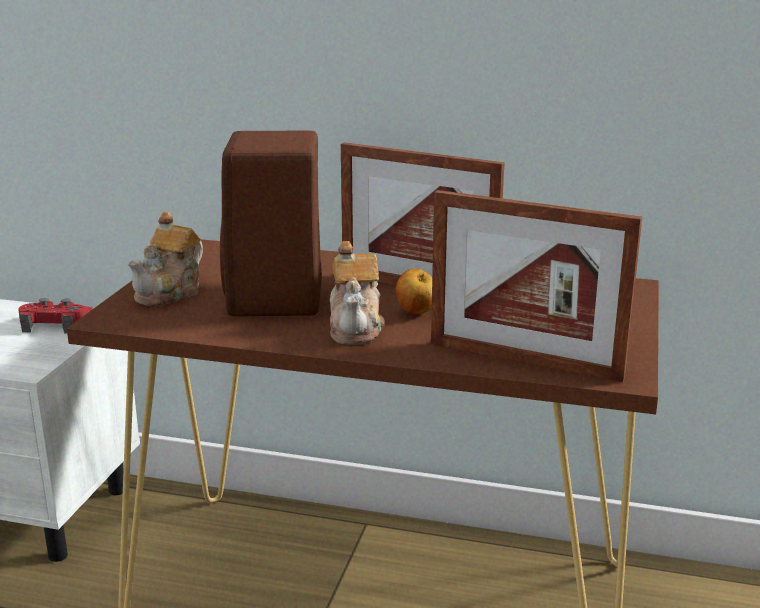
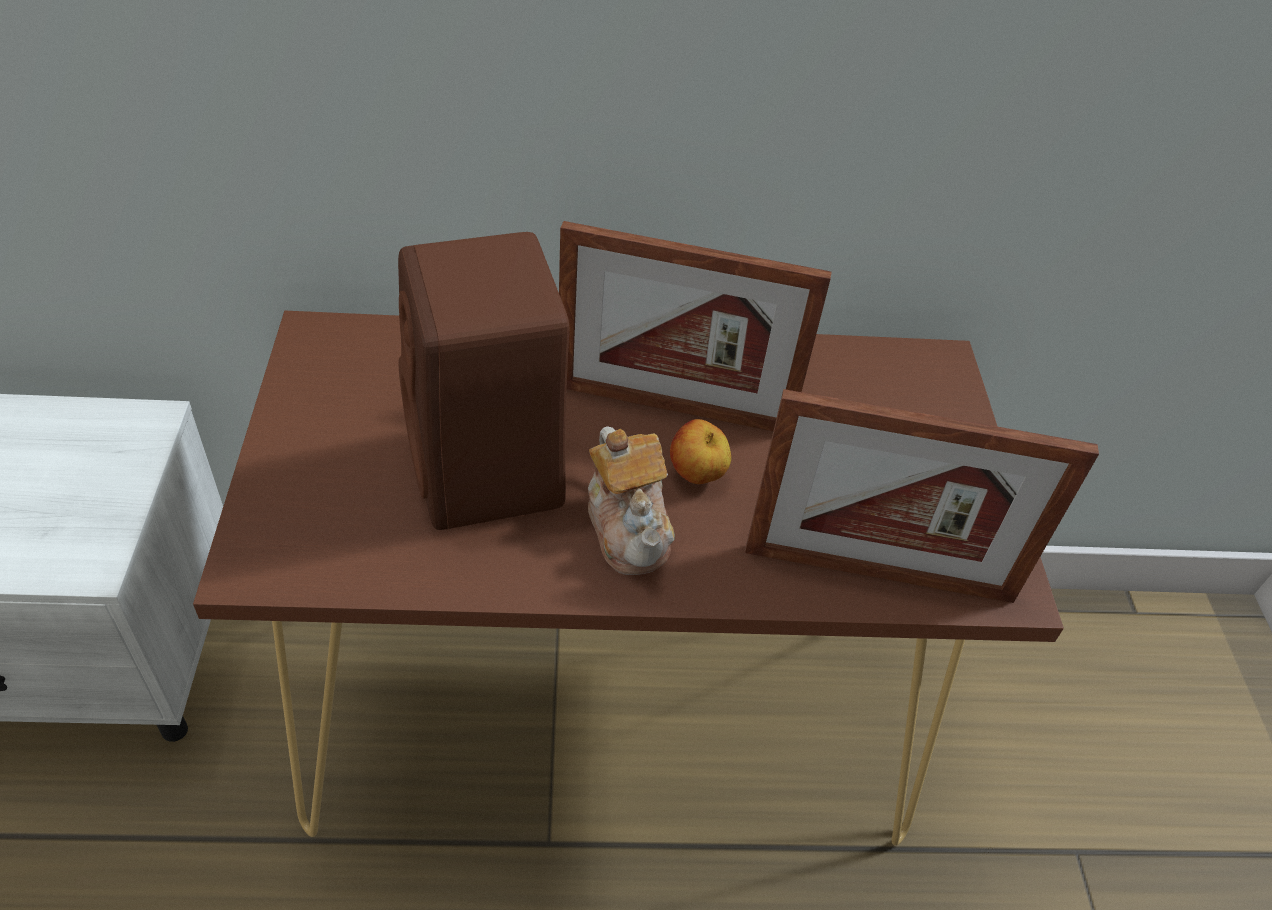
camera: 20 degrees left, 25 degrees up
(56, 324) = (89, 447): red game controller -> none
(171, 292) = (319, 474): teapot -> none

